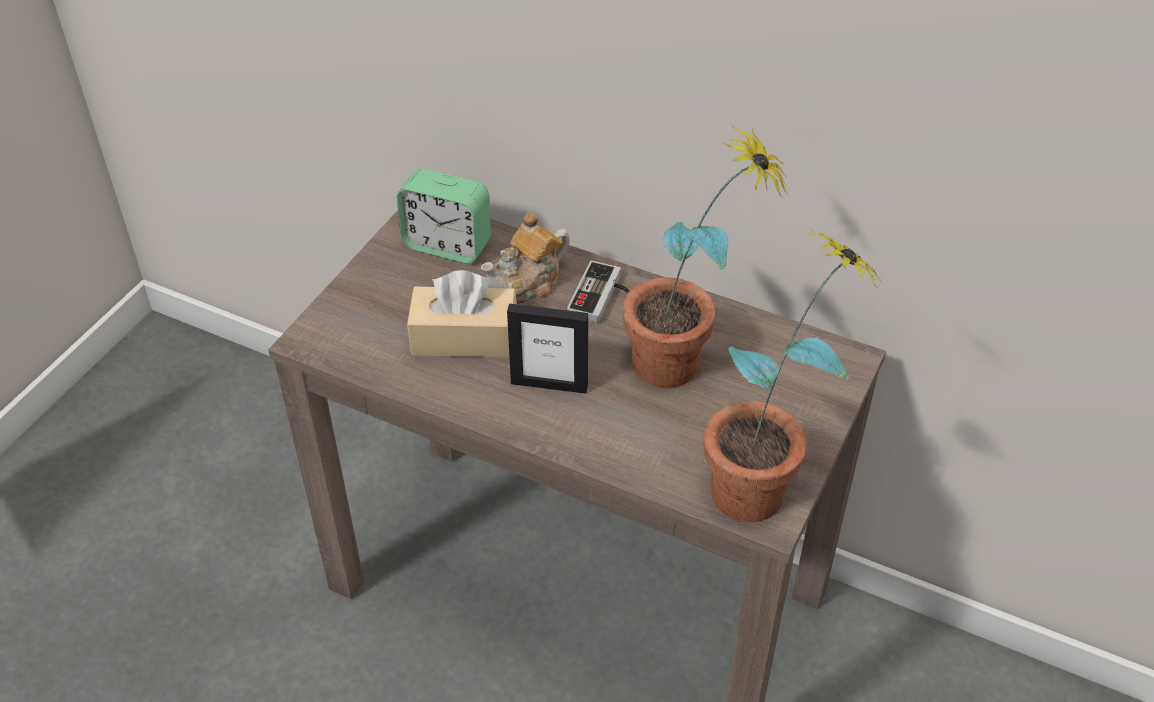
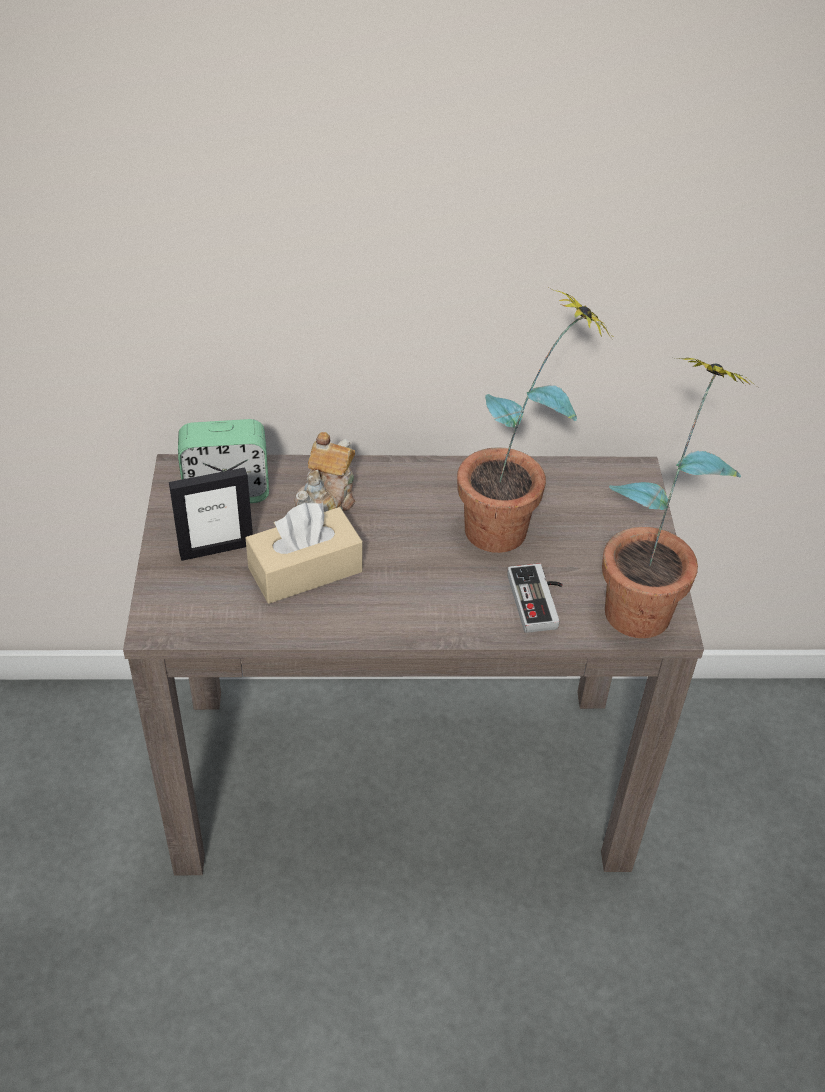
camera: 30 degrees left, 0 degrees up
(549, 384) = (411, 583): picture frame -> picture frame (216, 549)
(601, 298) = (400, 492): game controller -> game controller (540, 601)

